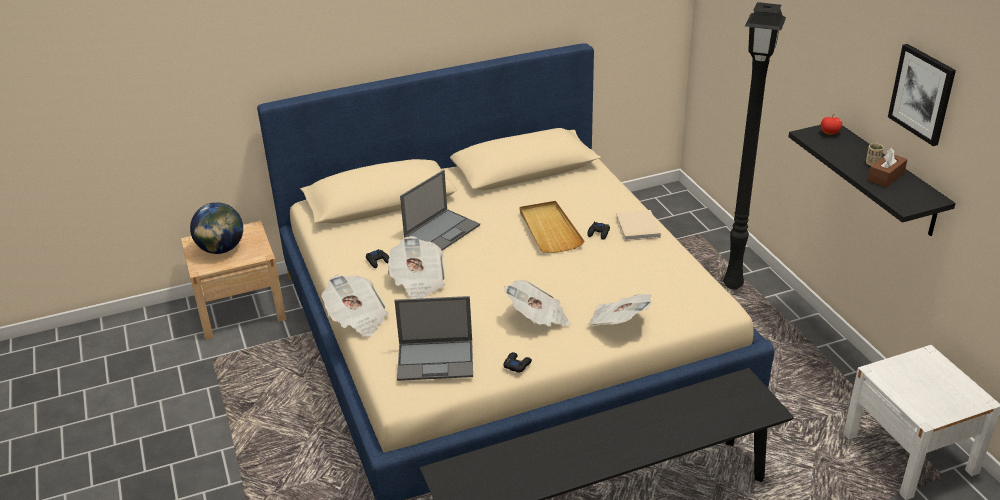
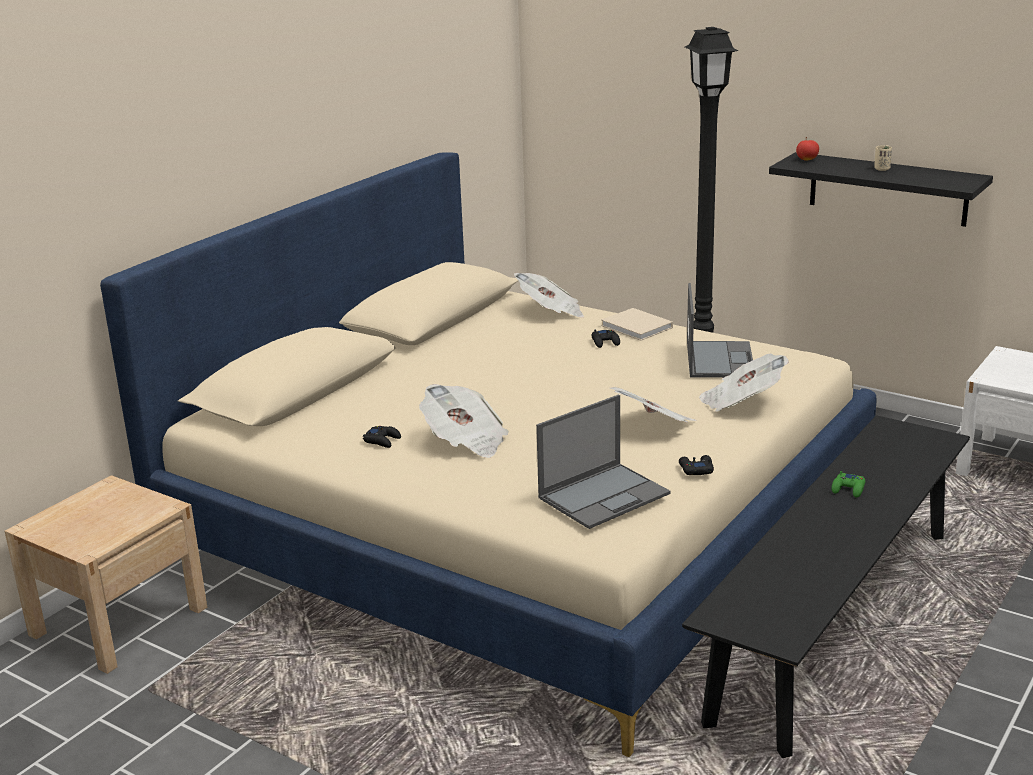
camera: 35 degrees left, 10 degrees down
(221, 249) = (93, 521): globe -> none
(357, 319) = (442, 498): newspaper -> newspaper (551, 312)
(442, 230) = (422, 390): laptop -> laptop (719, 359)
(549, 229) = (548, 354): beige tray -> none
(644, 420) = (848, 489): none -> green game controller
(886, 177) = (909, 174): brown tissue box -> none
(922, 94) = (921, 74): picture -> none

